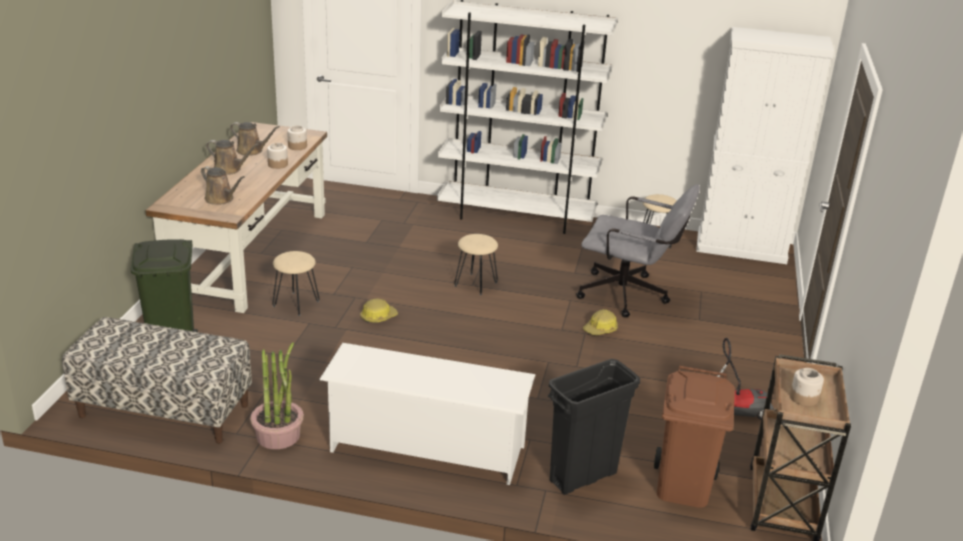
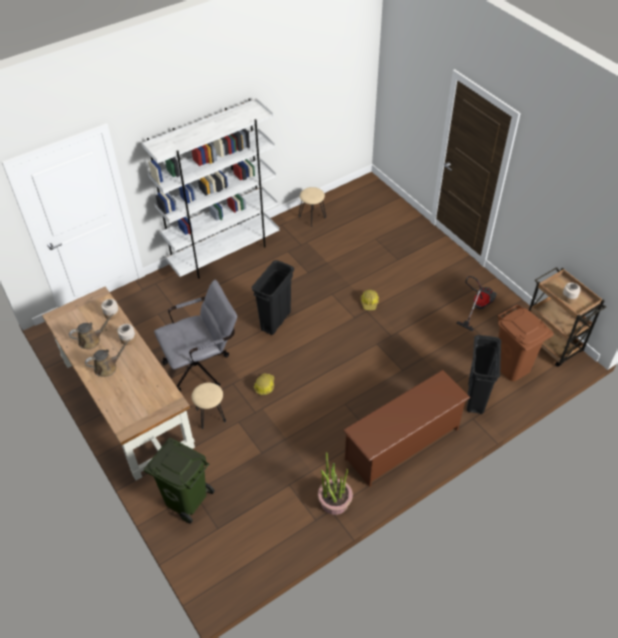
camera: 45 degrees left, 20 degrees up
(164, 411) = (262, 544): bench -> none
(221, 199) = (148, 395): brown watering can -> none
(426, 449) = (402, 444): white shoe rack -> brown shoe rack
(476, 284) = (275, 321): beige stool -> black trash can
(630, 296) = (352, 268): grey office chair -> grey office chair (203, 366)
(741, 248) = (354, 192): white cabinet -> none

